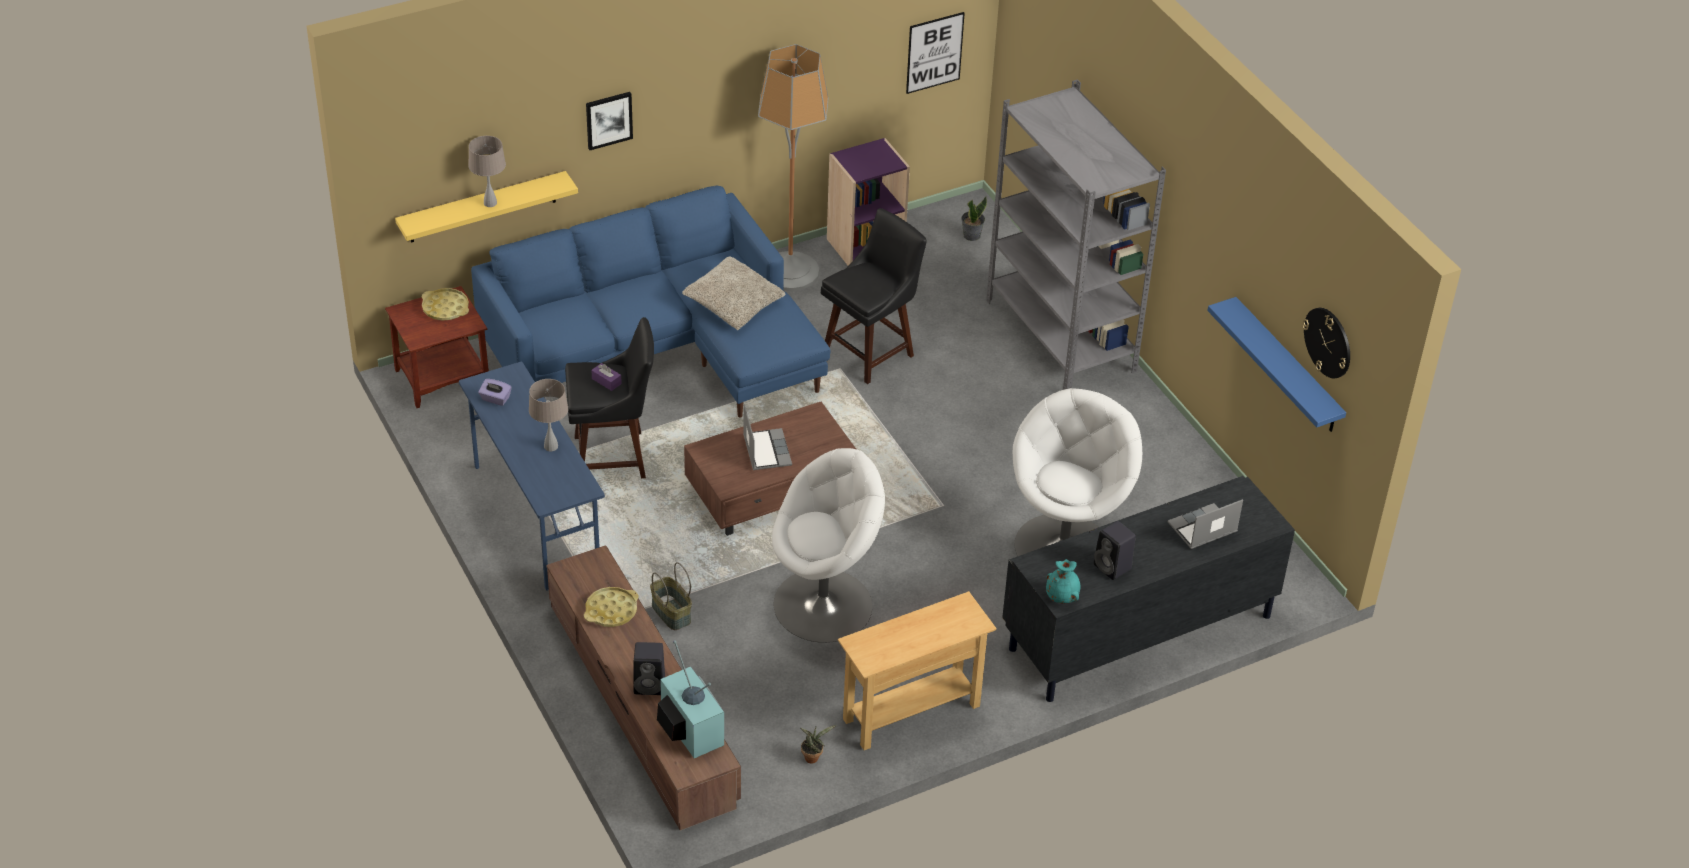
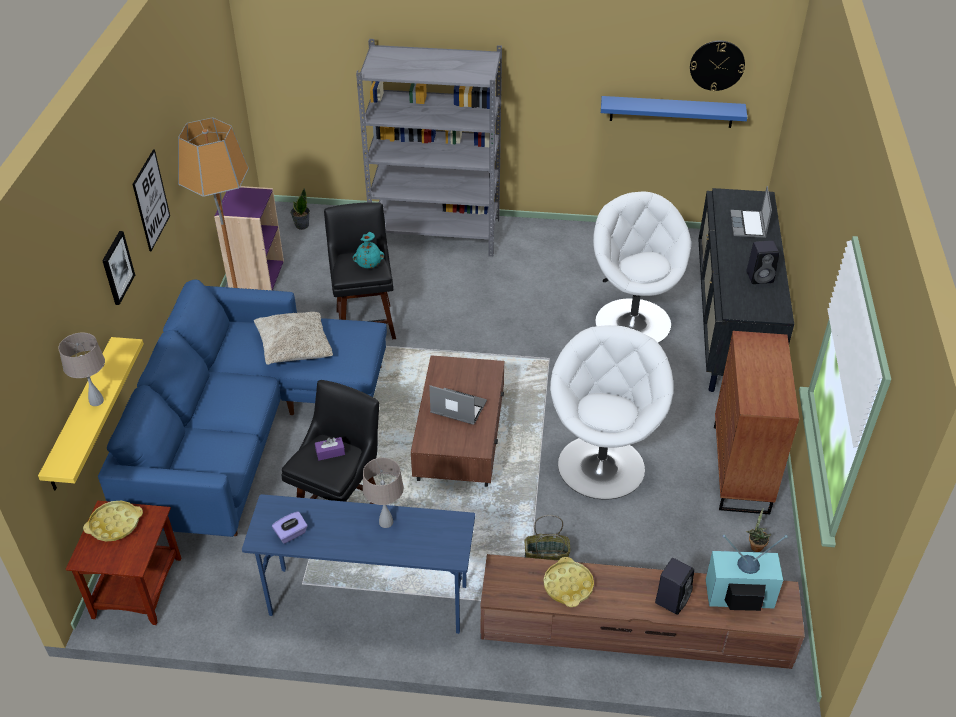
camera: 55 degrees left, 0 degrees up
(911, 712) = (741, 469): beige console table -> brown dresser
(934, 52) = (225, 98): picture -> picture (151, 200)
(1062, 597) = (775, 312): turquoise vase -> turquoise vase (369, 265)

